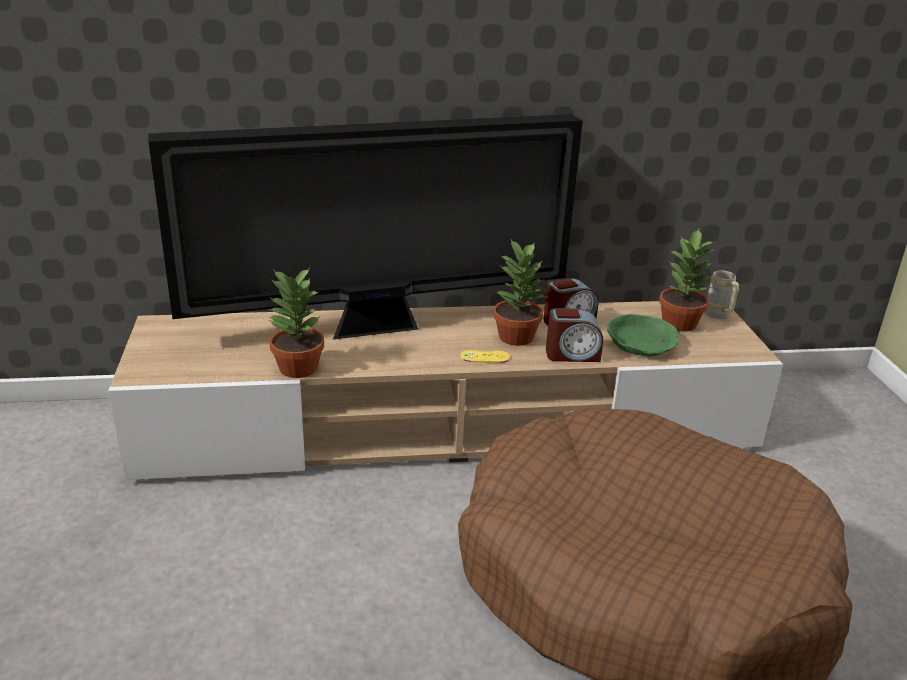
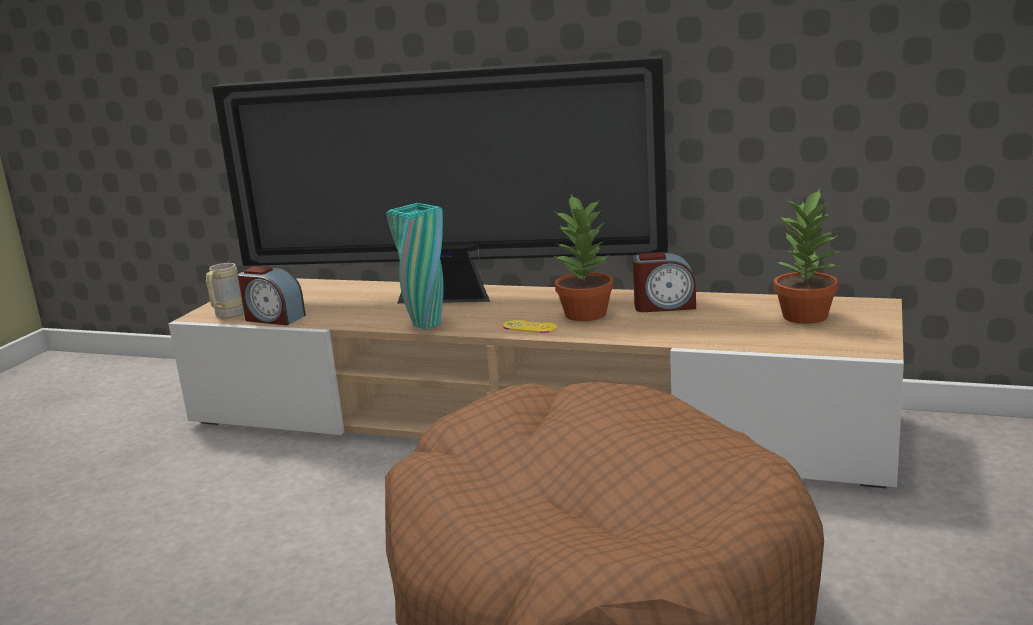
camera: 30 degrees right, 10 degrees down
(297, 368) = (337, 321): potted plant -> none
(390, 363) = (426, 324): none -> turquoise vase
(572, 355) = (630, 333): alarm clock -> alarm clock (273, 318)
(640, 344) = (727, 331): green bowl -> none
(719, 316) = (871, 313): beige mug -> beige mug (227, 316)

